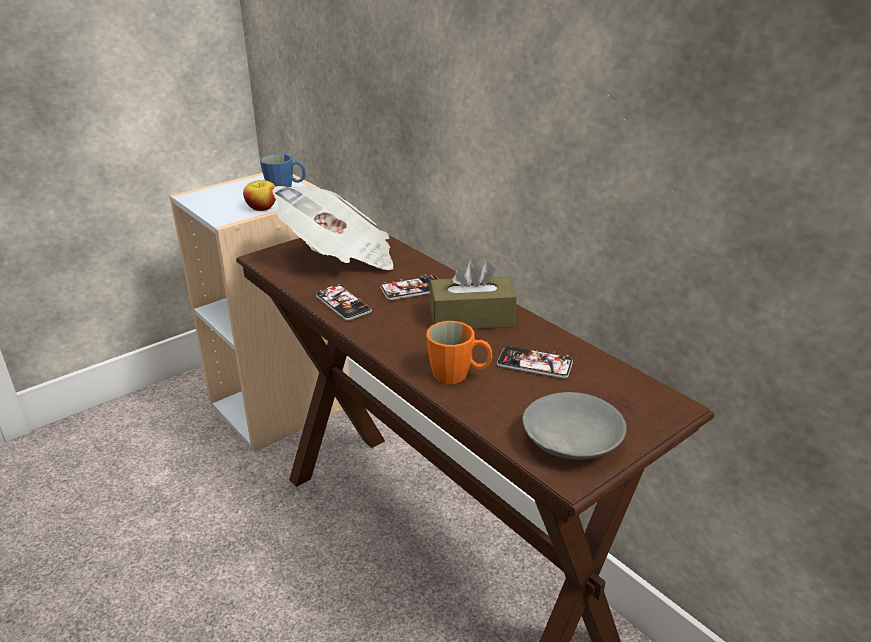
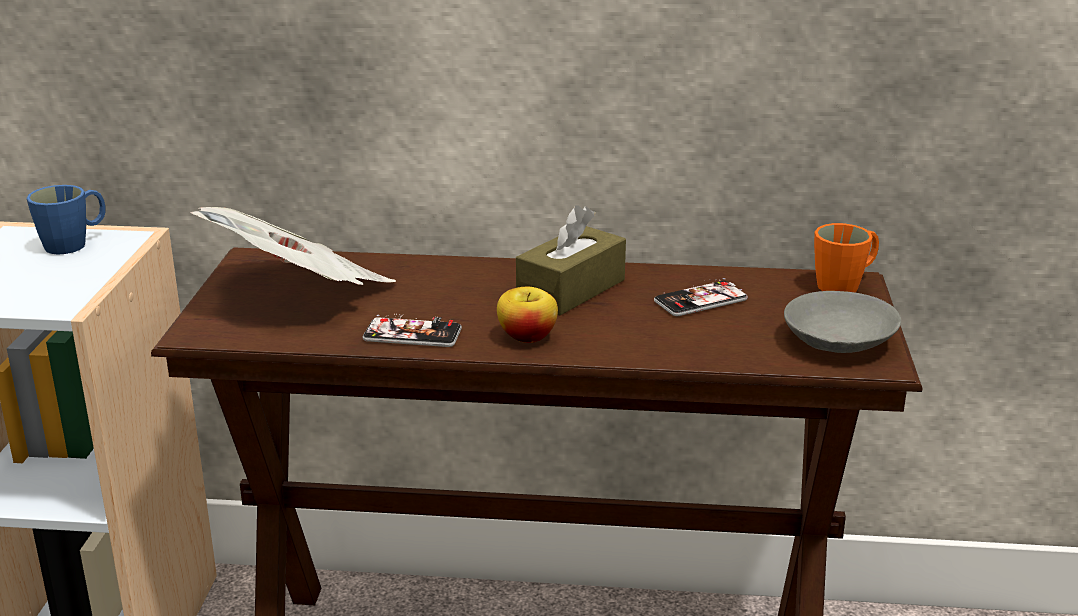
camera: 45 degrees left, 5 degrees down
(262, 208) = (91, 275): apple -> apple (527, 337)
(412, 289) = (457, 290): phone -> none
(458, 375) = (658, 339): orange mug -> orange mug (845, 284)

